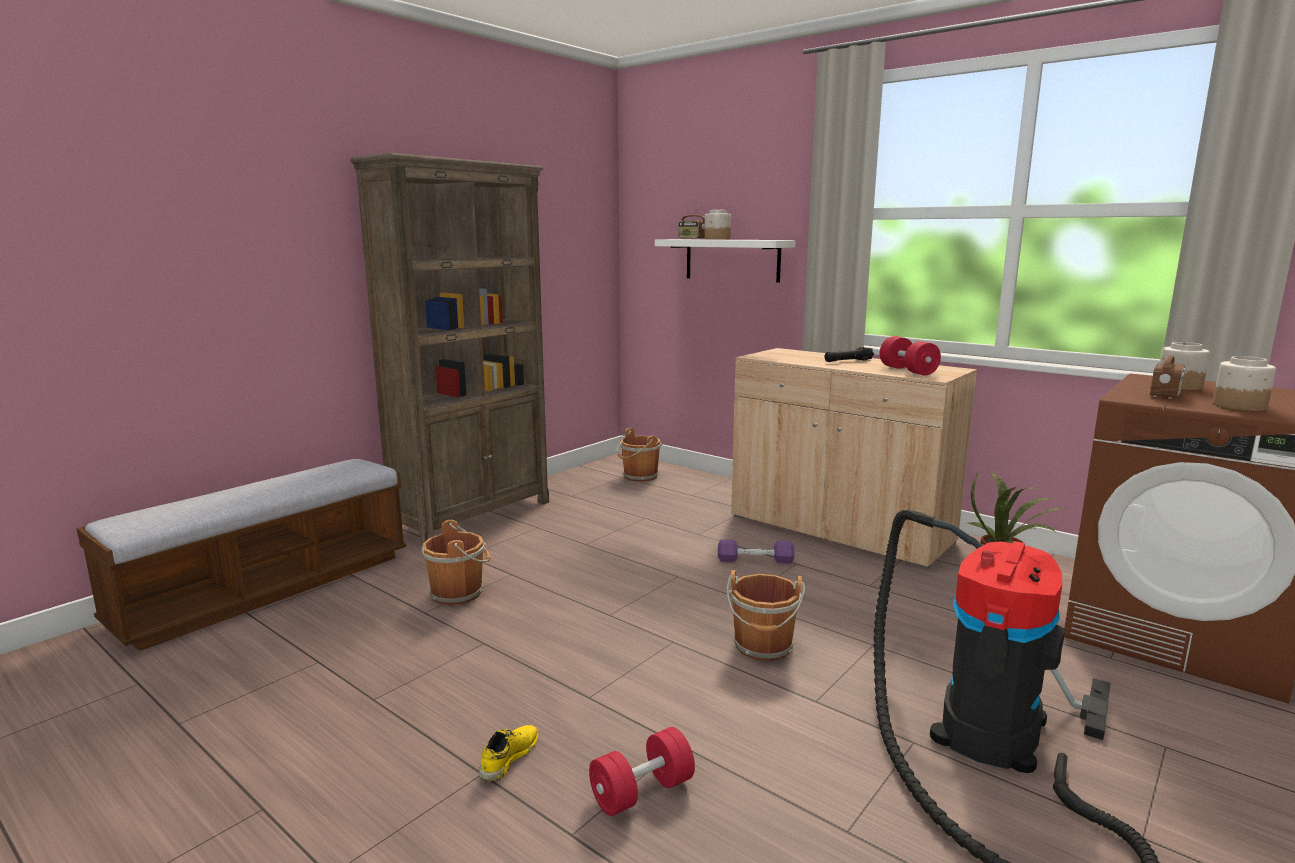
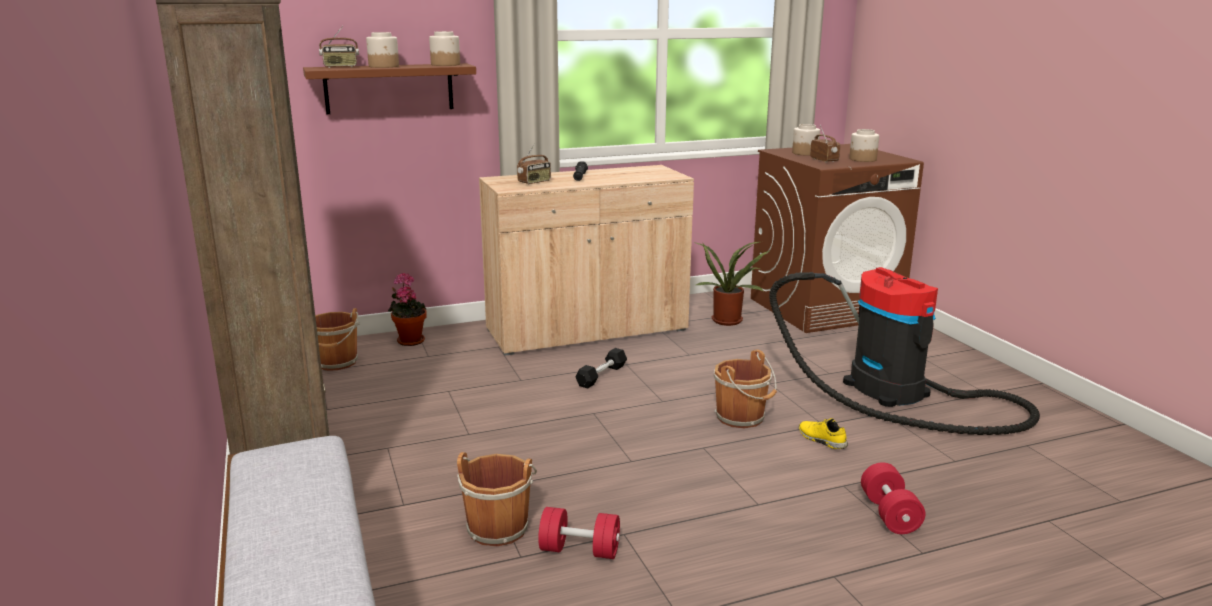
camera: 60 degrees left, 5 degrees up
(508, 758) = (820, 559): yellow shoe -> yellow shoe (821, 440)
(708, 482) = (409, 340): none -> potted plant
(732, 260) = (389, 88): white shelf -> brown shelf
(755, 560) = (601, 375): purple dumbbell -> black dumbbell
(765, 239) = (445, 64): none -> jar
(795, 357) = (534, 182): none -> radio
(908, 370) = (641, 175): red dumbbell -> red dumbbell (580, 550)

